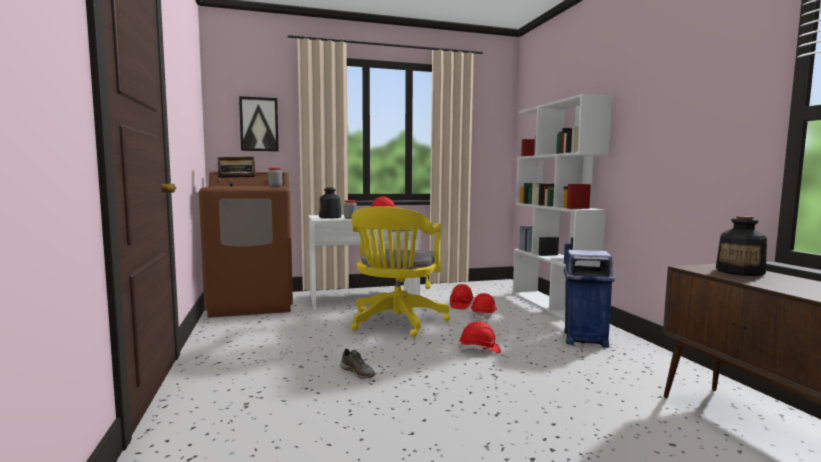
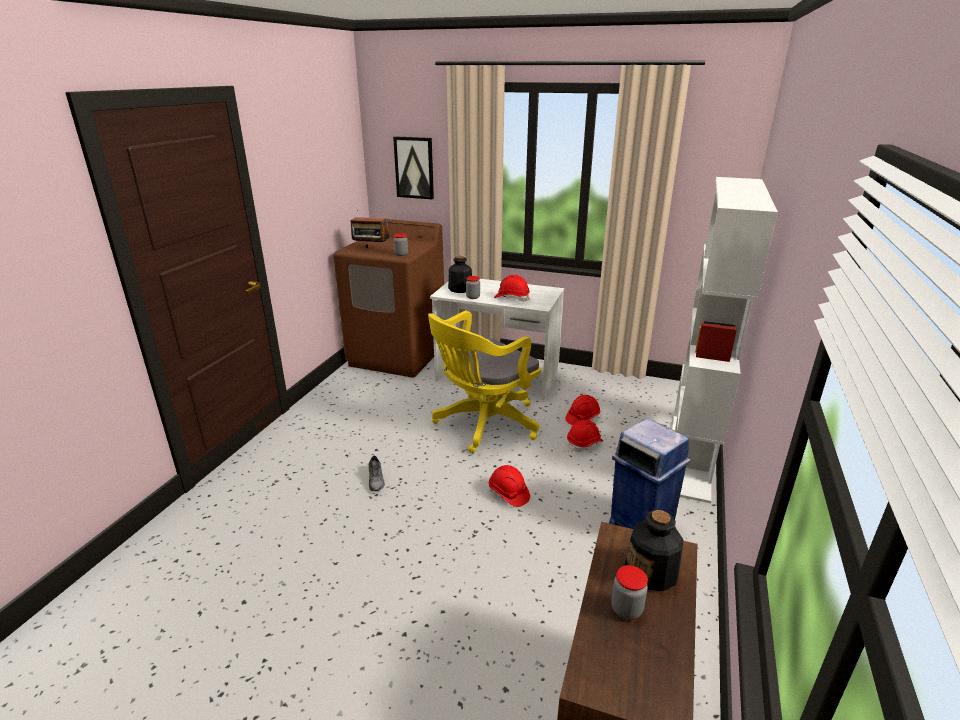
camera: 35 degrees right, 20 degrees up
(772, 282) = (626, 609): none -> jar

